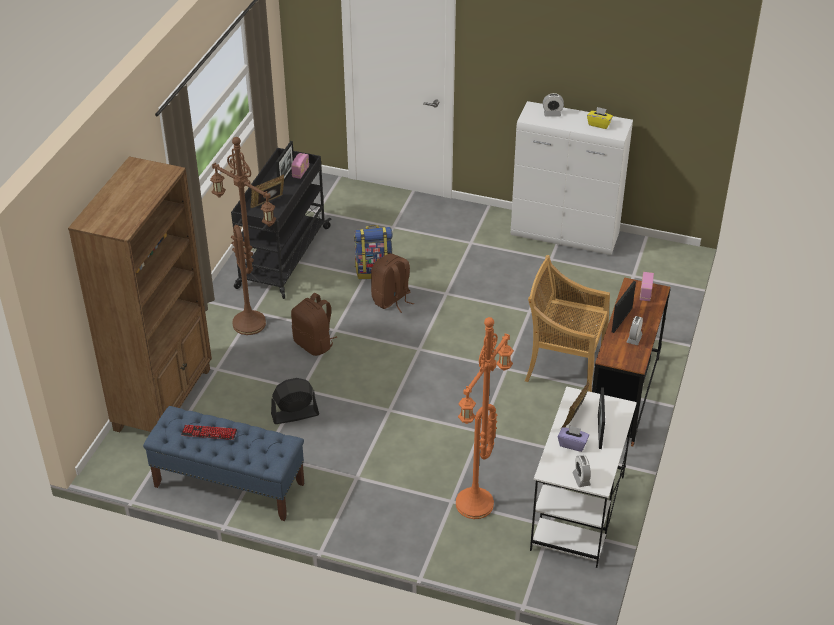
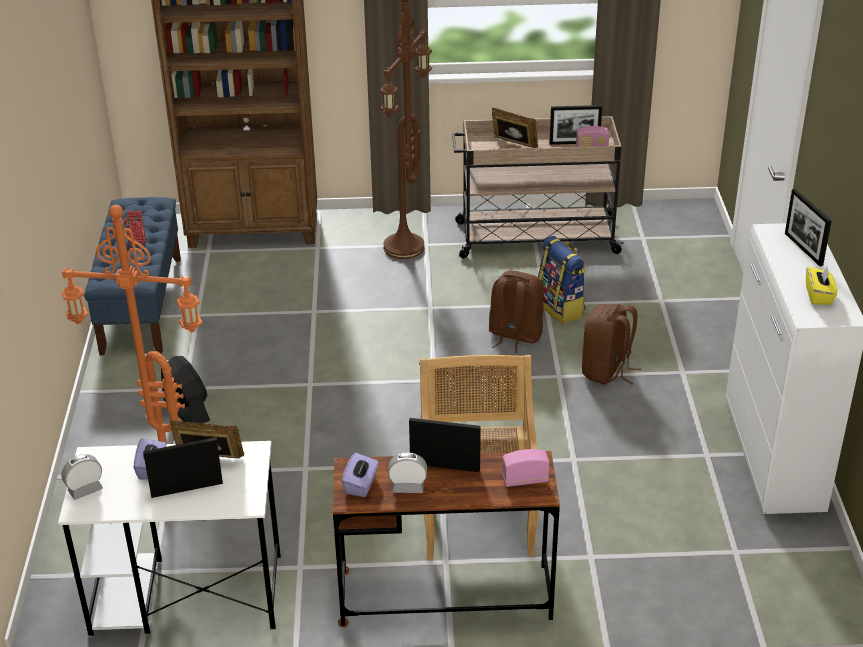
camera: 70 degrees right, 5 degrees down
(282, 258) = (534, 238): black cart -> beige cart
(295, 414) = (269, 318): black fan -> black fan (186, 409)
(314, 344) = (395, 300): brown backpack -> brown backpack (607, 371)
(552, 114) = (803, 249): alarm clock -> picture frame
(625, 356) = (361, 485): none -> purple tissue box

